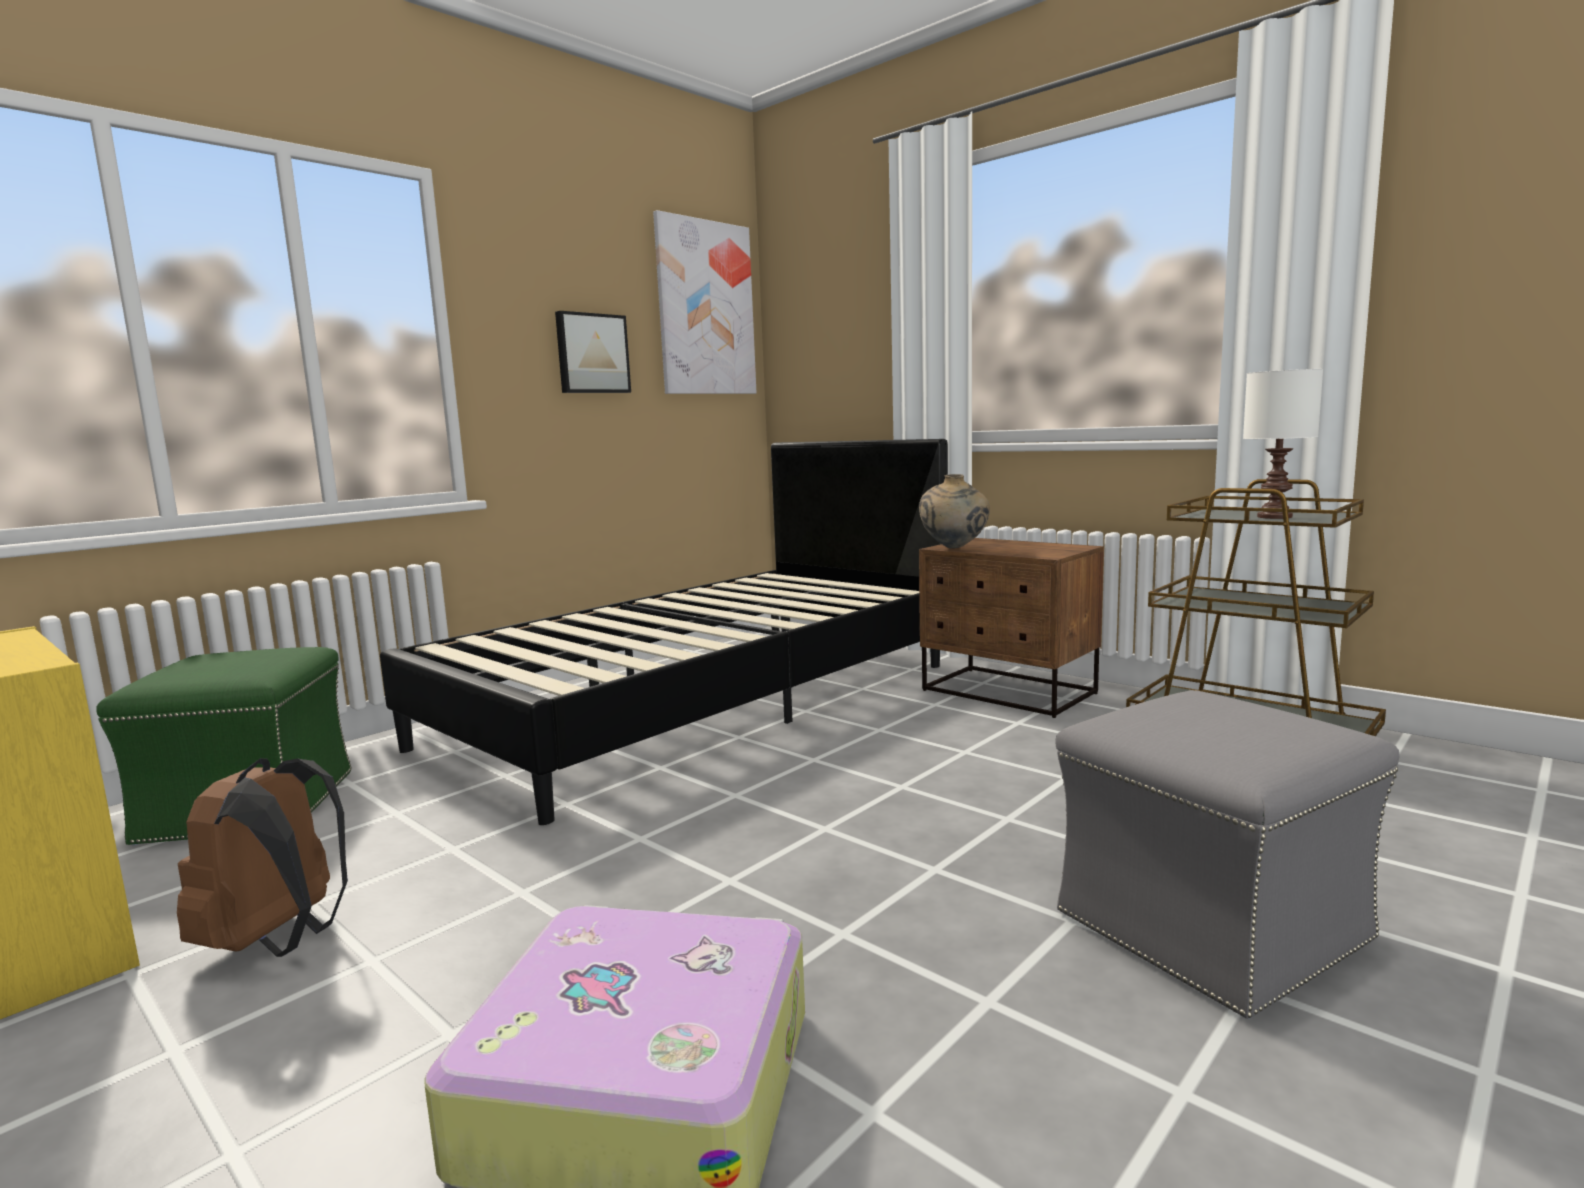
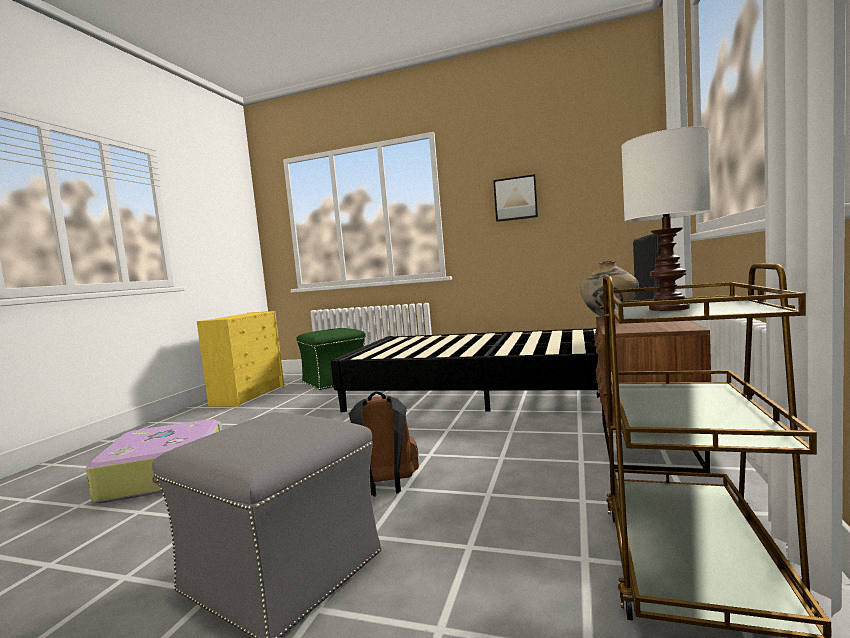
camera: 65 degrees right, 5 degrees down
(279, 940) = (252, 412): brown backpack -> brown backpack (385, 488)
(705, 308) = (603, 156): picture -> none

